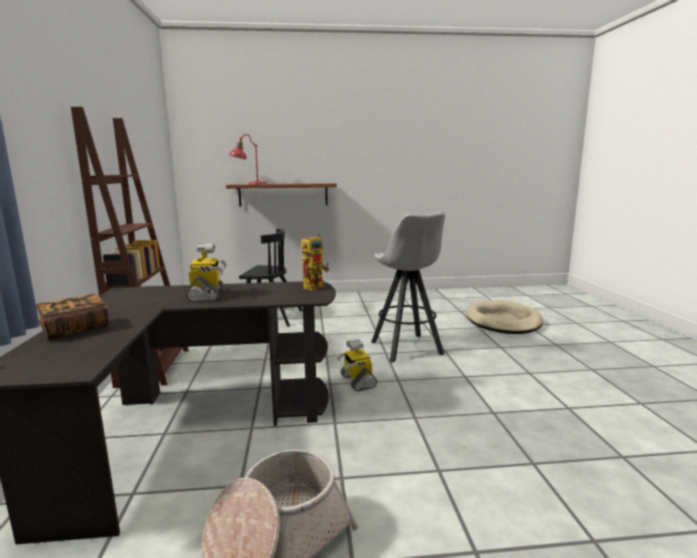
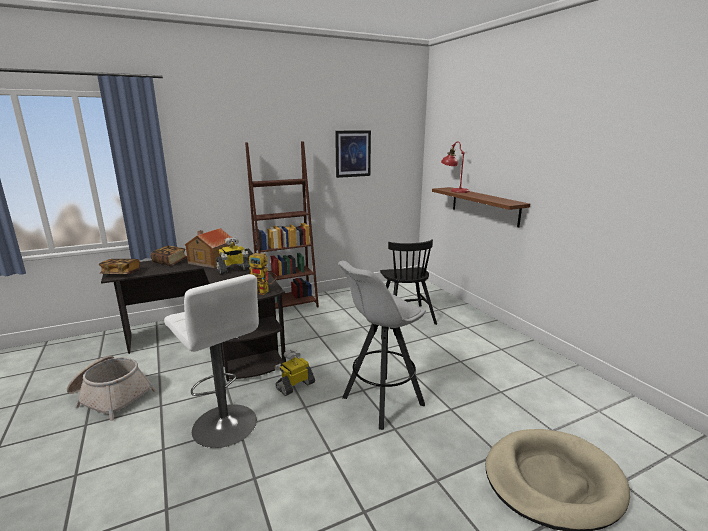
camera: 70 degrees right, 5 degrees up
(67, 365) = (121, 273): none -> book
(135, 305) = (211, 261): none -> toy house
(140, 145) = (353, 153): none -> picture
(410, 426) = (224, 426): none -> white stool

